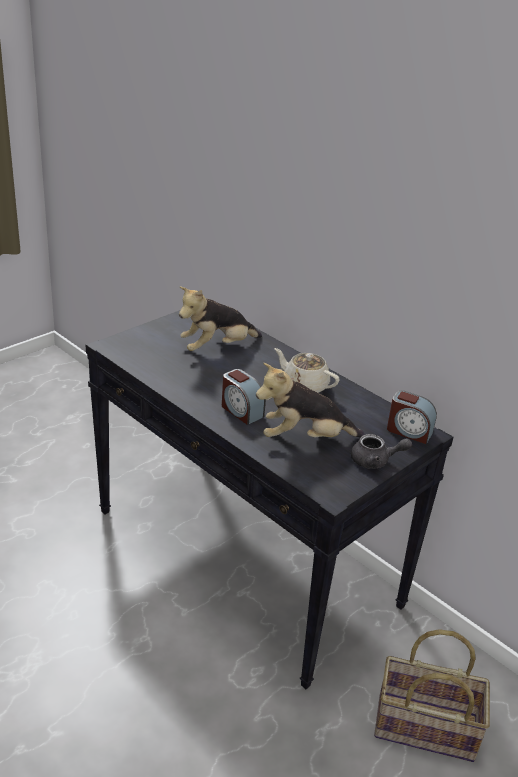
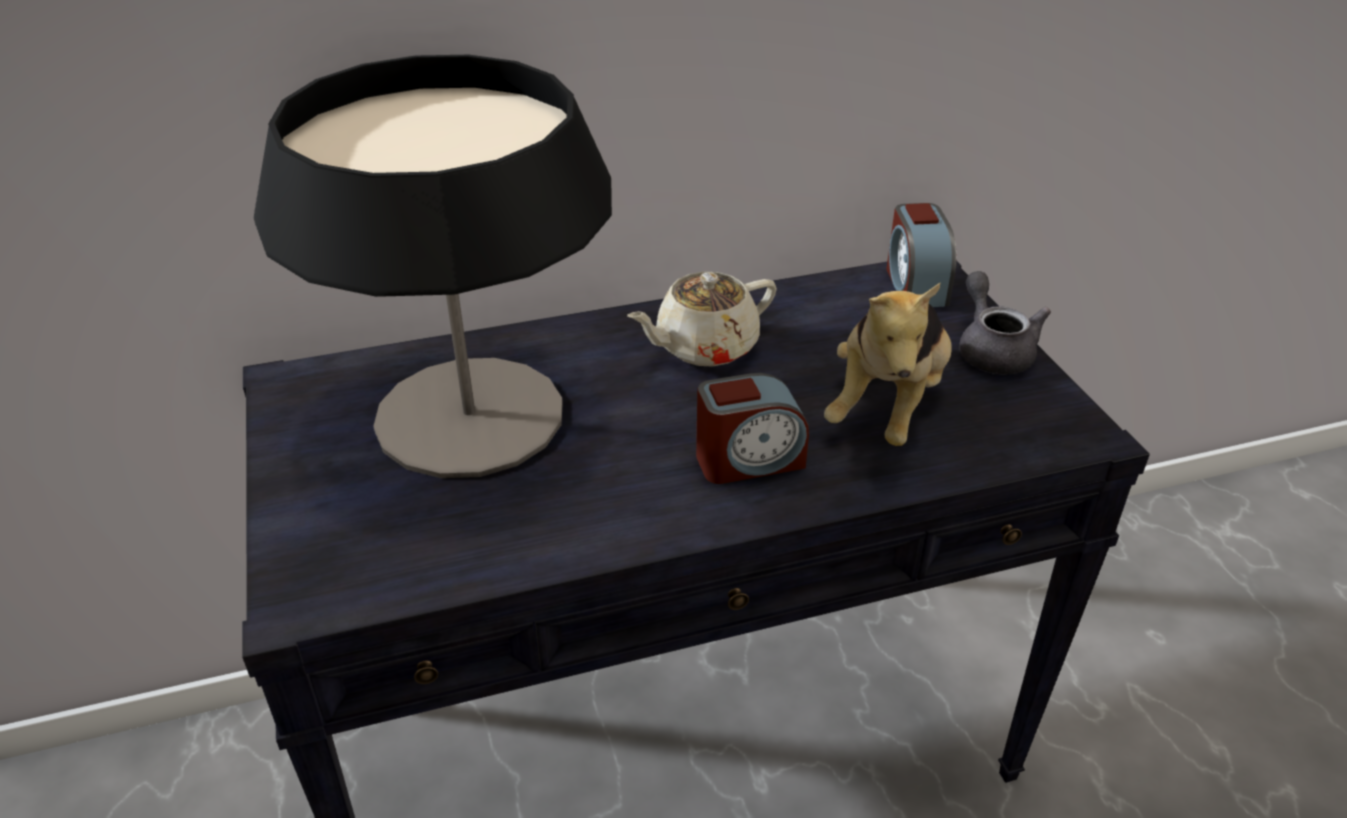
camera: 60 degrees left, 5 degrees up
(217, 347) = (469, 416): plush toy -> table lamp
(375, 461) = (992, 350): grey teapot -> grey teapot turned 45 degrees counterclockwise
(409, 431) = (915, 285): alarm clock -> alarm clock turned 120 degrees clockwise
(424, 728) = (1125, 659): basket -> none

